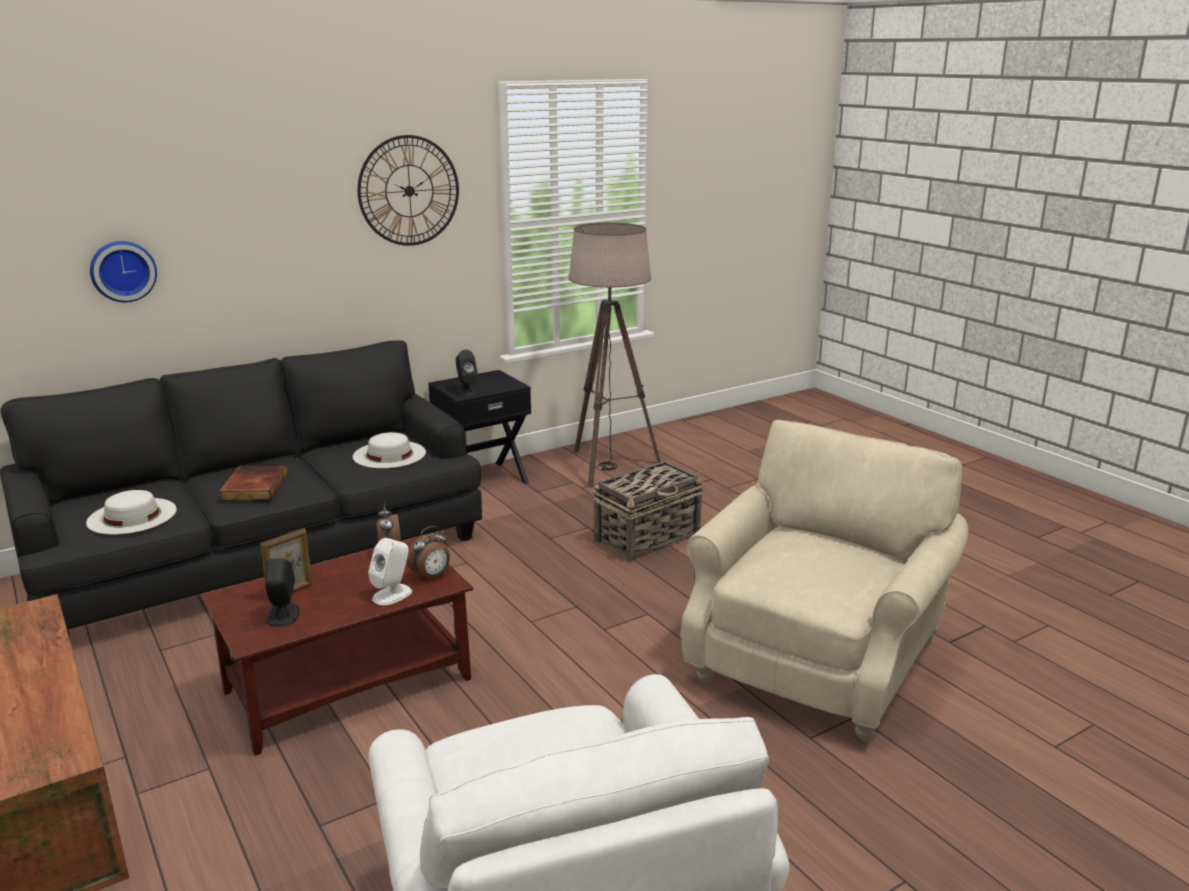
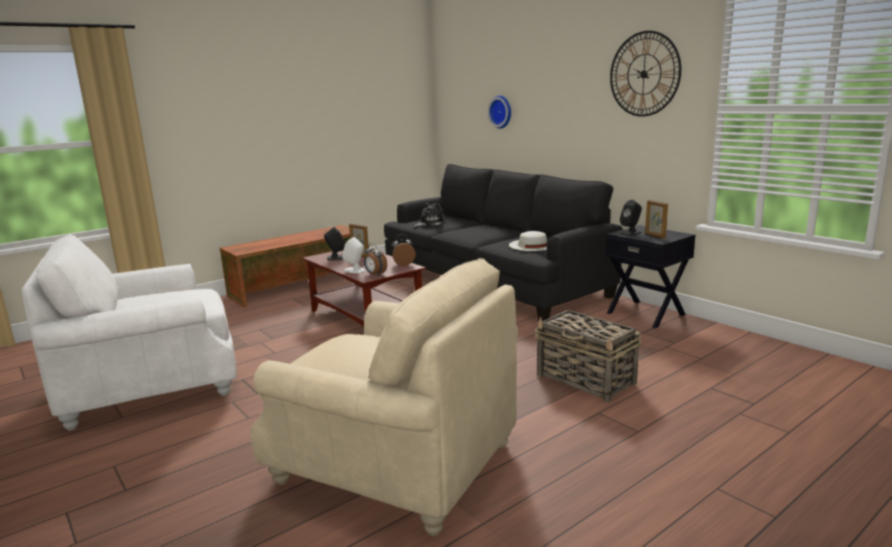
camera: 85 degrees right, 5 degrees down
(132, 516) = (429, 223): white hat -> plush toy
(253, 487) = (468, 231): book -> none
(490, 384) = (654, 236): none -> picture frame
(609, 466) = (727, 353): floor lamp -> none

